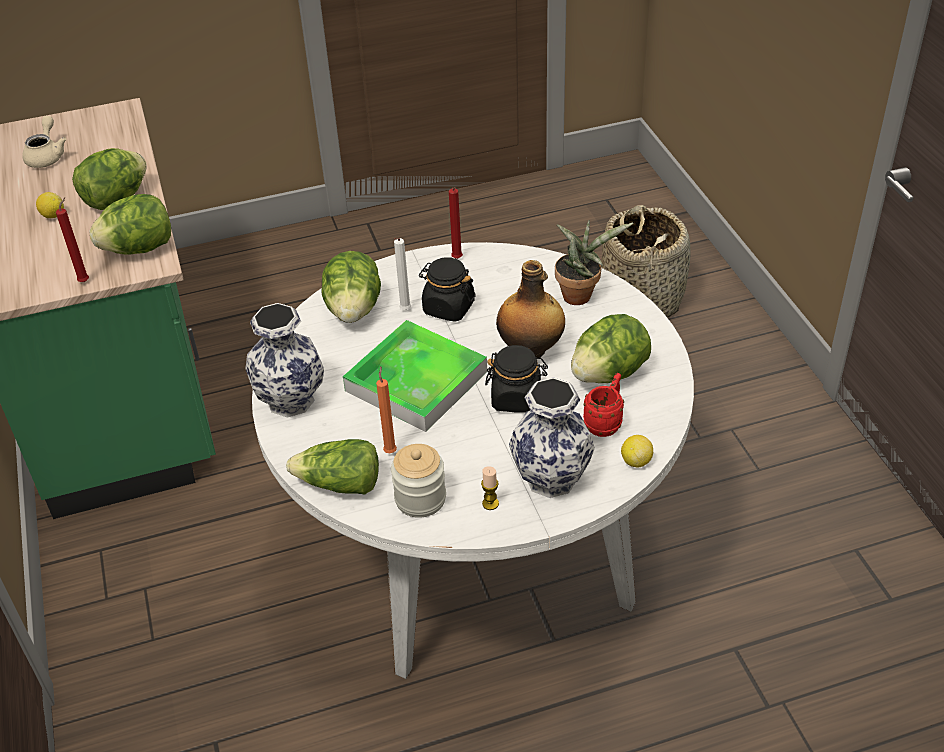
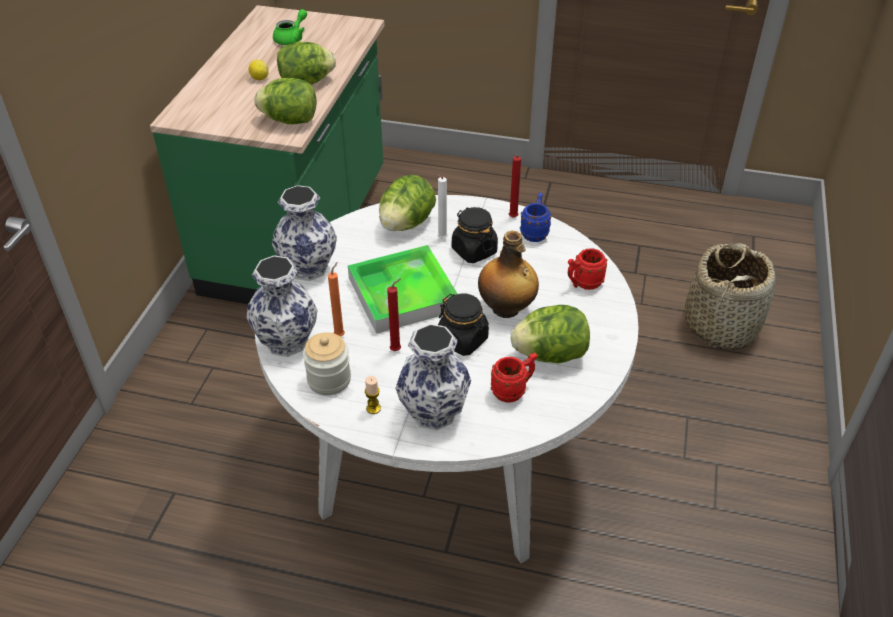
camera: 30 degrees right, 0 degrees up
(47, 156) = (292, 38): beige teapot -> green teapot
(85, 281) = (239, 128): red candle -> red candle (397, 349)
(340, 484) = (286, 342): lettuce -> vase
(491, 264) = (535, 232): none -> blue mug
(580, 294) = (583, 284): potted plant -> red mug
(636, 461) = (510, 432): lemon -> none

